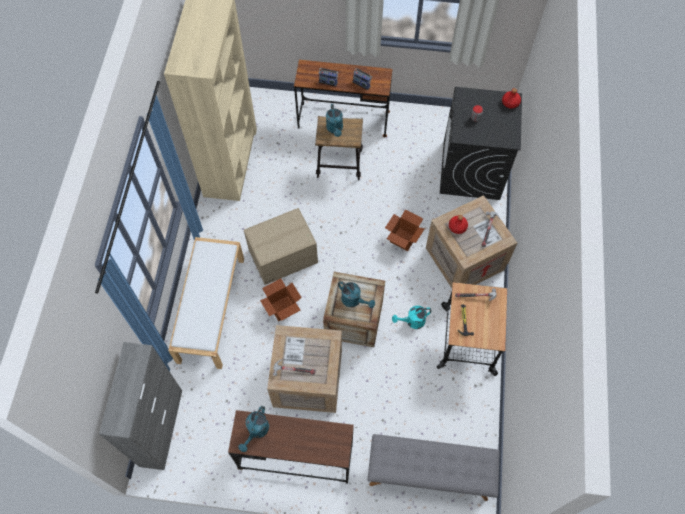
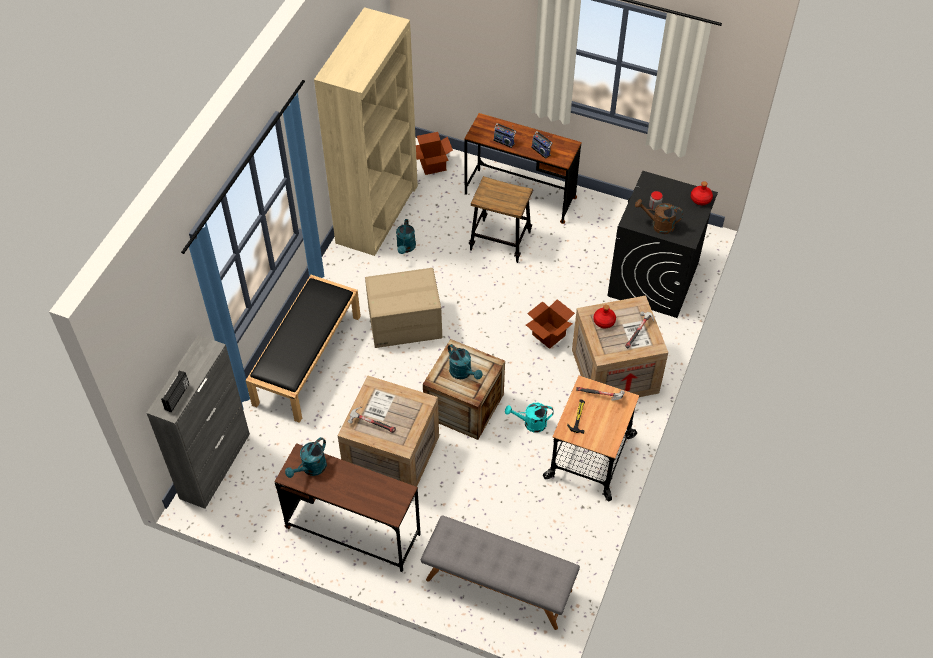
camera: 15 degrees right, 10 degrees down
(123, 410) = (178, 397): none -> radio
(211, 308) = (307, 358): white bench -> black bench
(282, 308) = (387, 376): cardboard box -> cardboard box (433, 165)
(335, 129) = (497, 193): turquoise watering can -> turquoise watering can (406, 248)
(483, 134) = (658, 225): none -> brown watering can

